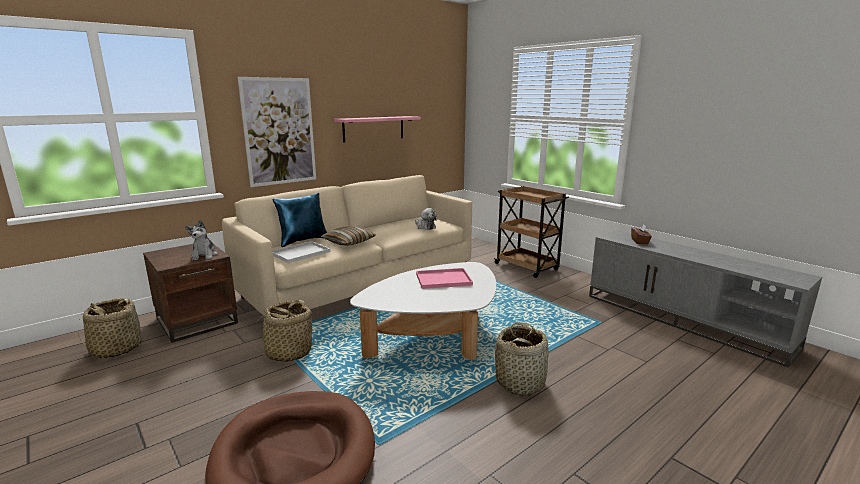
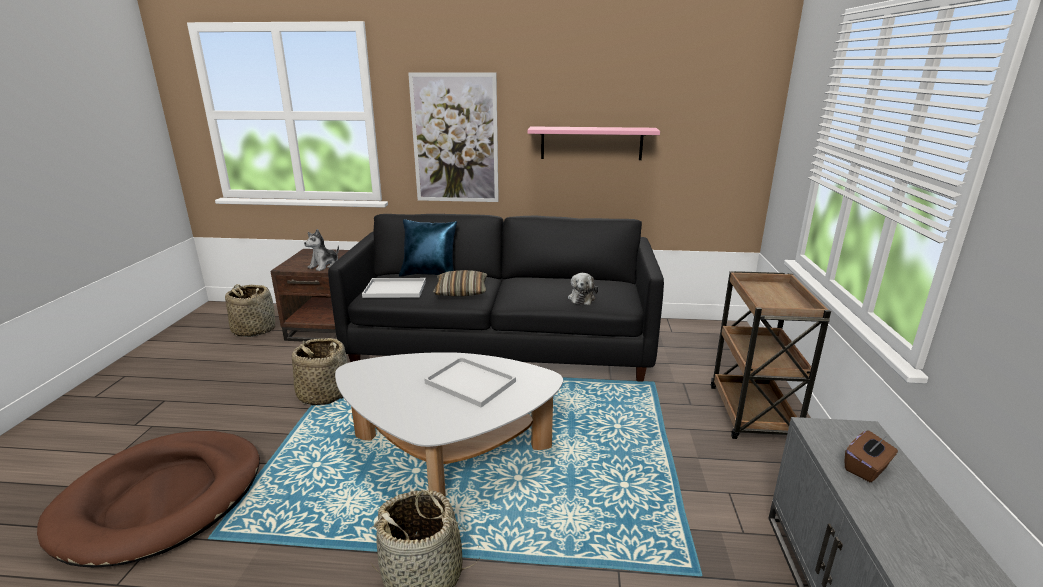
camera: 45 degrees right, 5 degrees up
(361, 284) = (502, 346): beige sofa -> black sofa
(442, 280) = (468, 382): pink tray -> white tray

